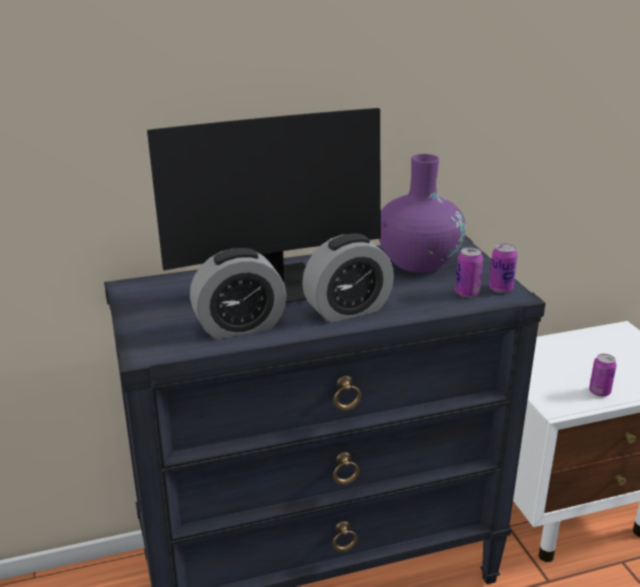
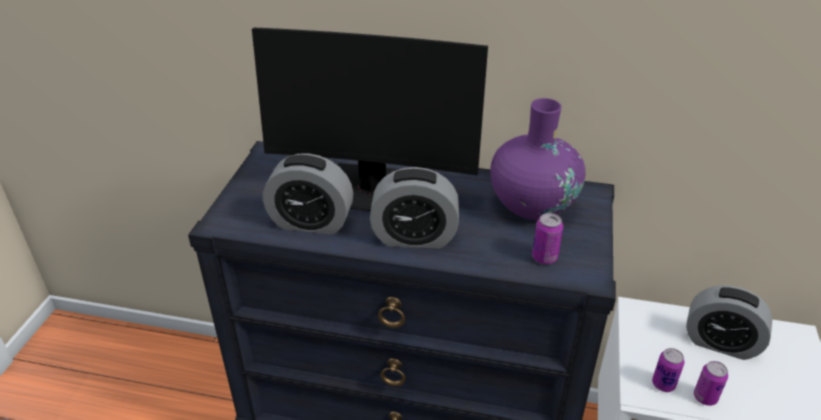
camera: 30 degrees right, 10 degrees up
(500, 289) = (584, 264): can -> can (663, 384)
(578, 353) = (720, 343): none -> alarm clock

